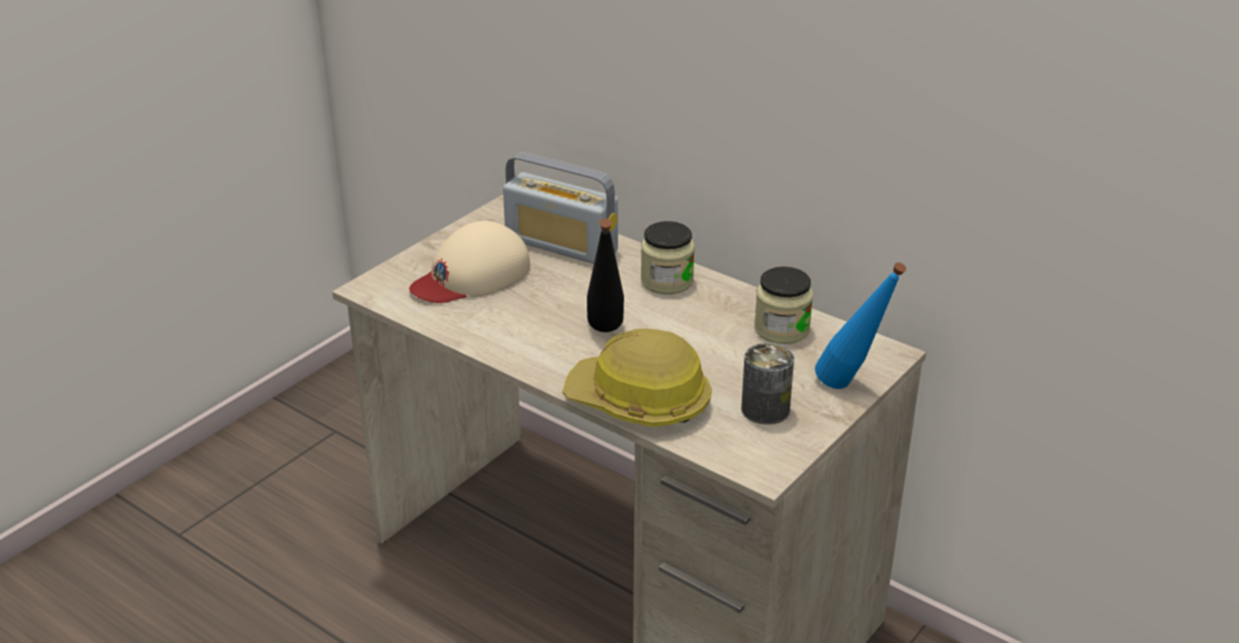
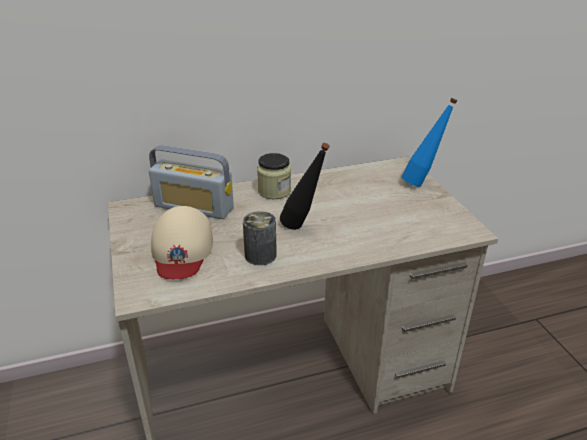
camera: 55 degrees left, 0 degrees up
(561, 245) = (194, 207): radio -> radio turned 45 degrees clockwise
(639, 401) = (379, 243): hard hat -> none
(765, 409) = (420, 210): can -> can (260, 255)
(781, 329) = (355, 179): jar -> none

